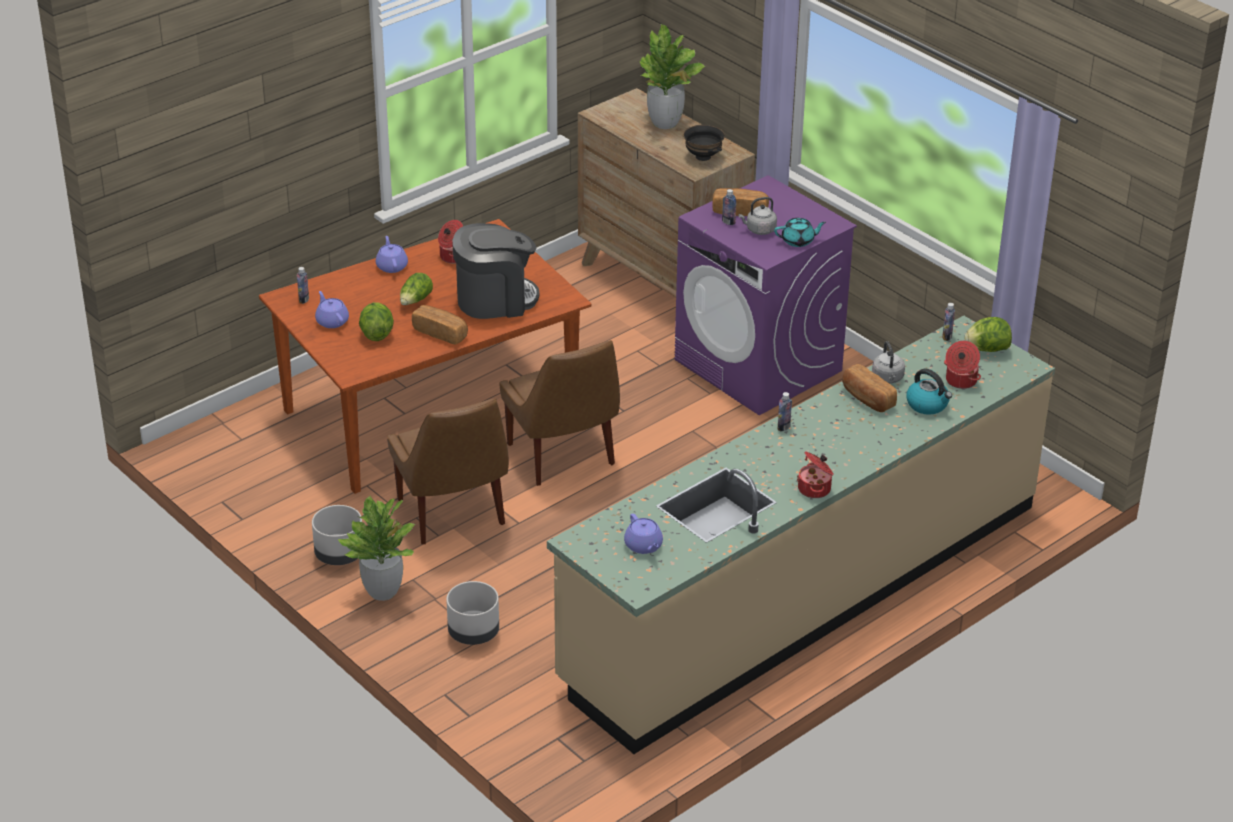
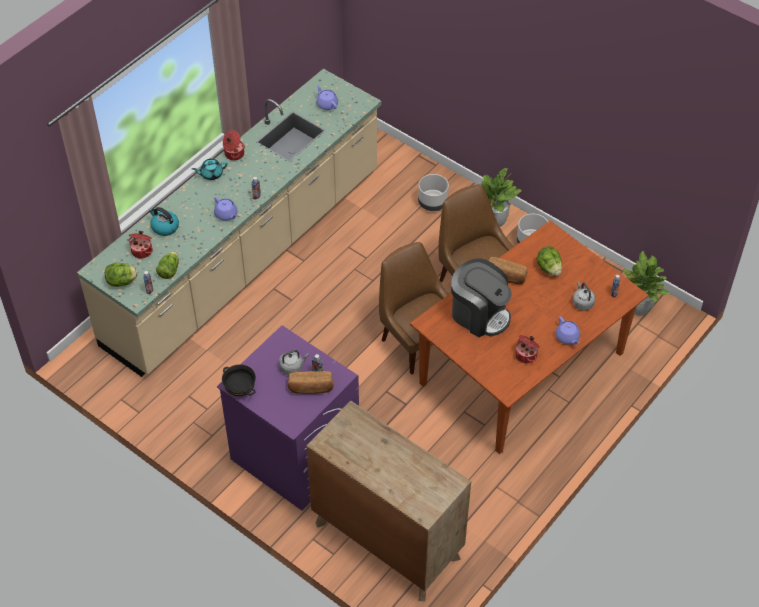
camera: 170 degrees right, 15 degrees up
(332, 321) = (584, 276): purple teapot -> purple teapot (226, 215)
(415, 300) = (535, 304): lettuce -> lettuce (169, 270)
(495, 300) = (479, 314): coffee machine -> coffee machine turned 120 degrees counterclockwise
(665, 123) = (390, 477): potted plant -> potted plant (639, 309)
(703, 157) = (348, 433): black bowl -> black bowl (240, 390)
(798, 241) = (261, 359): turquoise teapot -> turquoise teapot (211, 174)
(867, 399) = (204, 226): bread -> none
(888, 378) = (191, 245): grey kettle -> grey kettle (582, 303)

